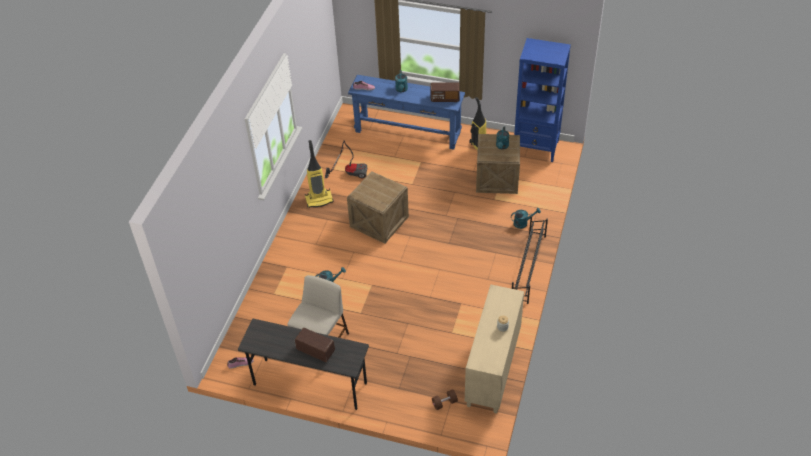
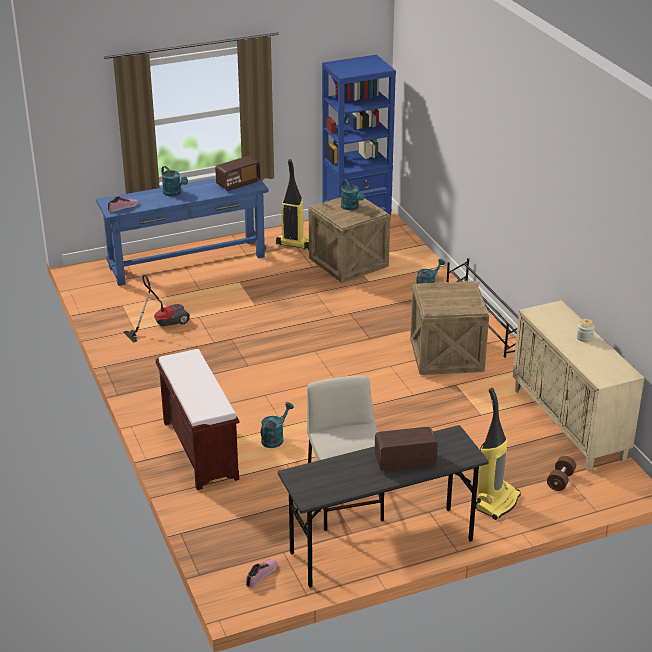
camera: 40 degrees left, 15 degrees down
(287, 269) = (199, 449): none -> brown bench
(319, 199) = (153, 365): vacuum cleaner -> vacuum cleaner (496, 501)
(378, 222) = (260, 355): crate -> crate (446, 356)

